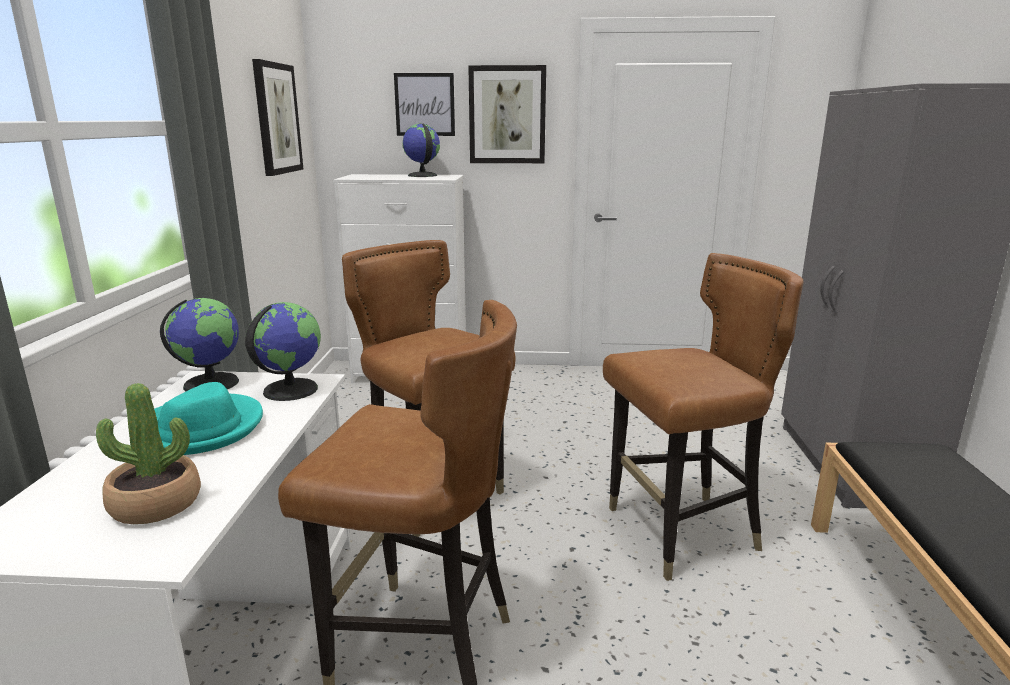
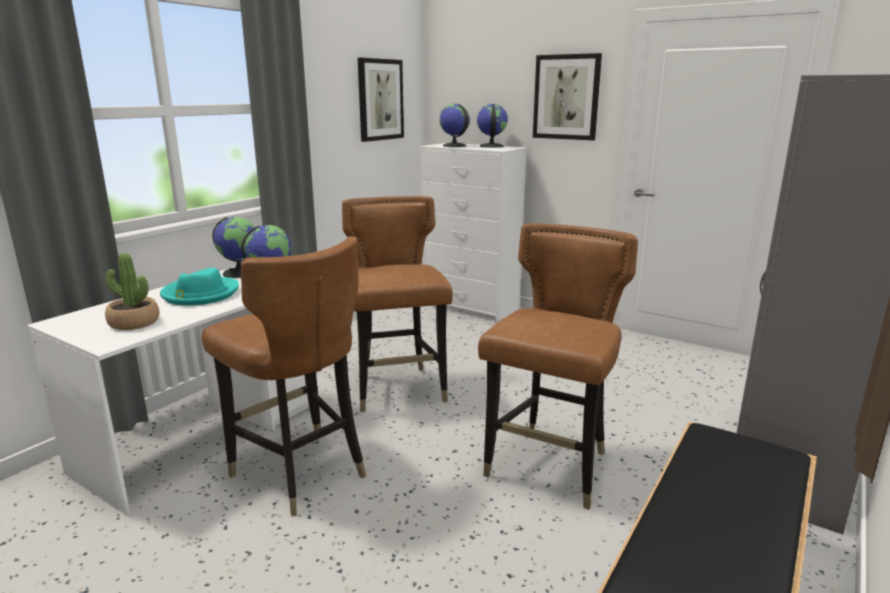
camera: 30 degrees right, 0 degrees up
(377, 177) = (454, 146): none -> globe
(424, 104) = (503, 88): picture -> none
(681, 533) = (550, 468): brown chair -> brown chair turned 75 degrees counterclockwise

